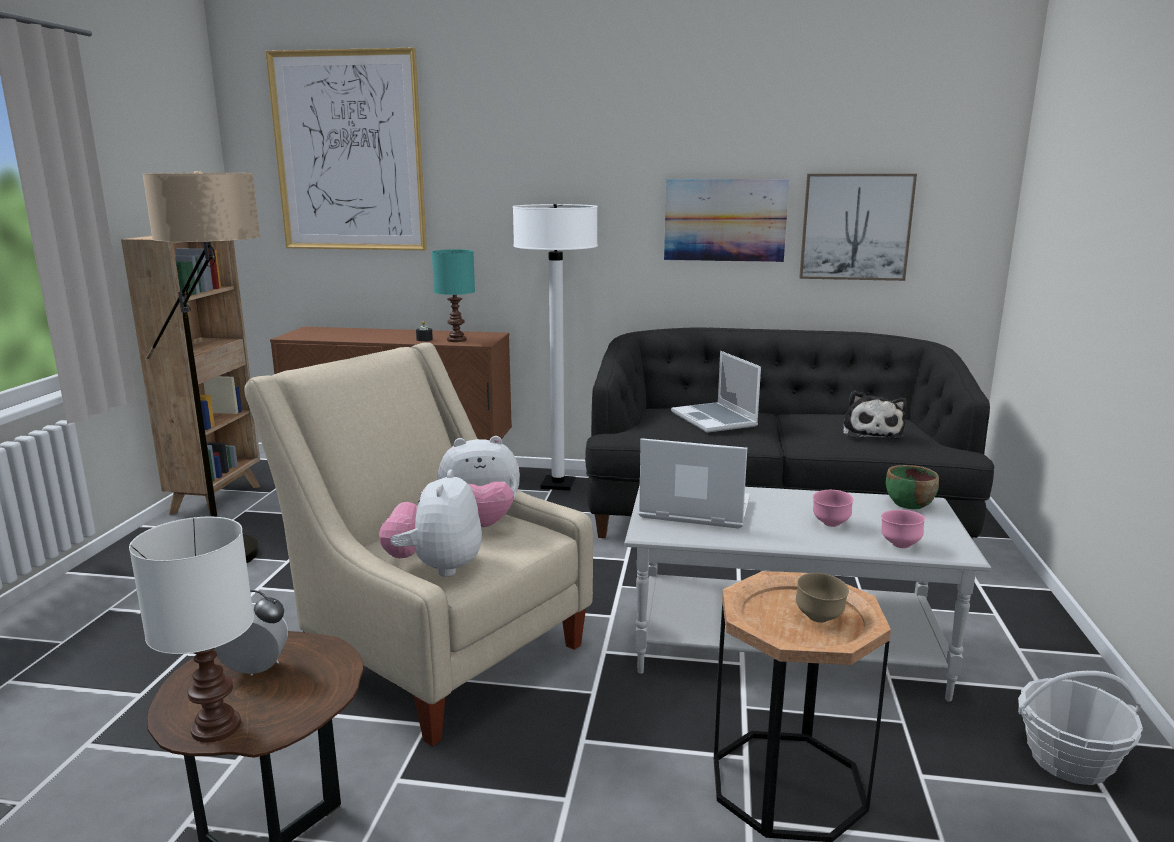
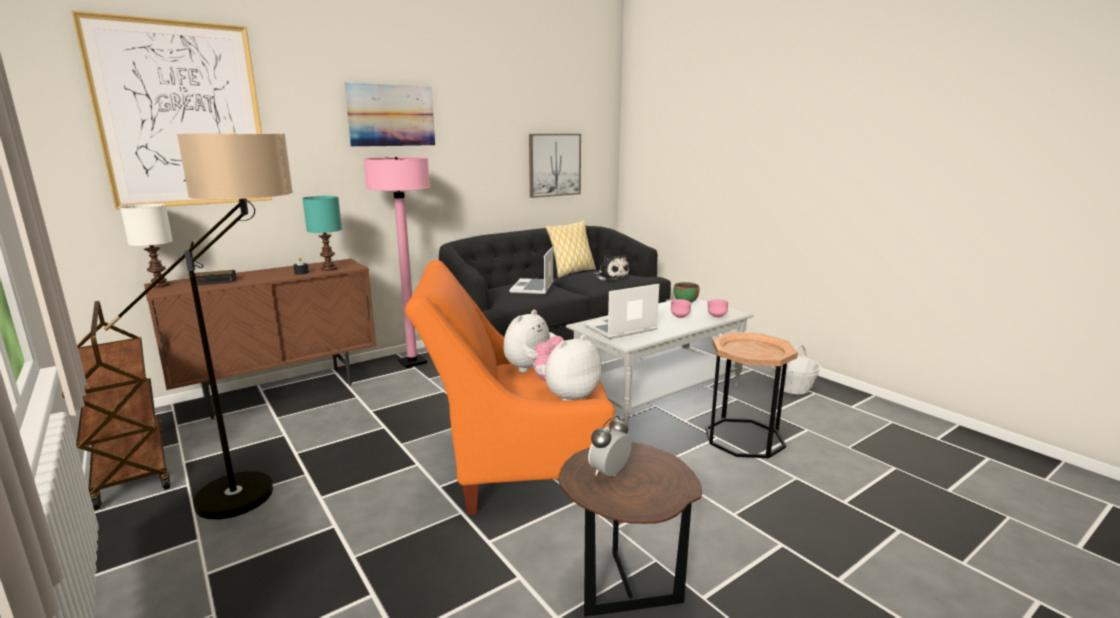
camera: 45 degrees left, 0 degrees up
(214, 727) = (658, 500): white table lamp -> white table lamp (159, 285)
(218, 498) = (130, 466): brown bookcase -> brown cart
(347, 334) = (215, 281): none -> alarm clock
(436, 567) = (567, 396): plush toy -> plush toy turned 90 degrees clockwise
(436, 650) = (516, 468): beige armchair -> orange armchair
(558, 484) = (412, 362): white floor lamp -> pink floor lamp
(715, 420) = (533, 288): laptop -> laptop turned 75 degrees clockwise
(725, 220) = (487, 164): picture -> picture (391, 115)
(819, 619) = (758, 348): brown bowl -> none
(832, 412) = (572, 273): none -> pillow

